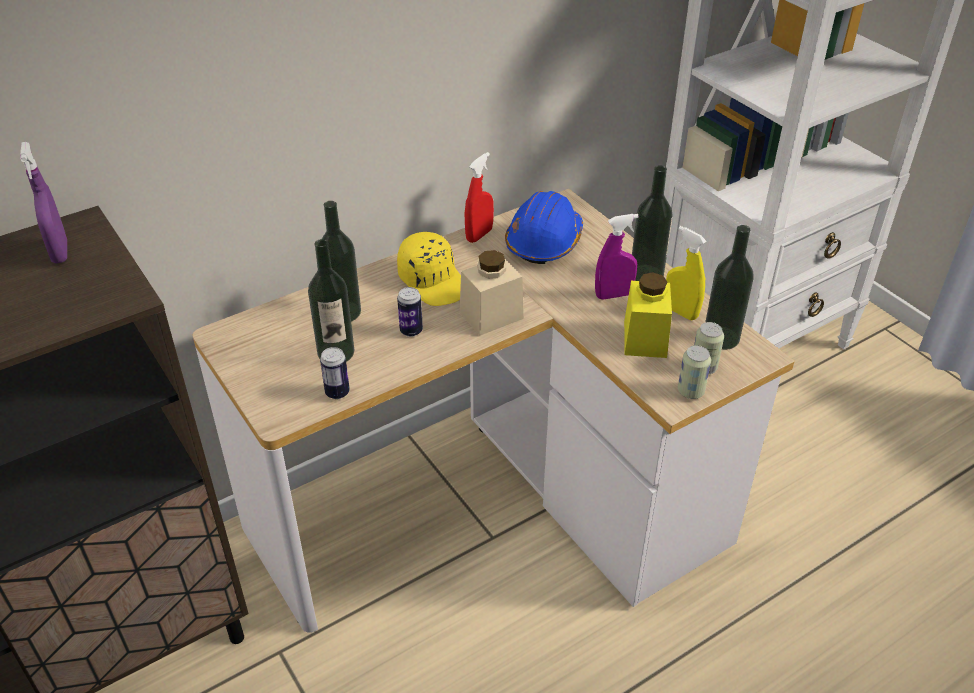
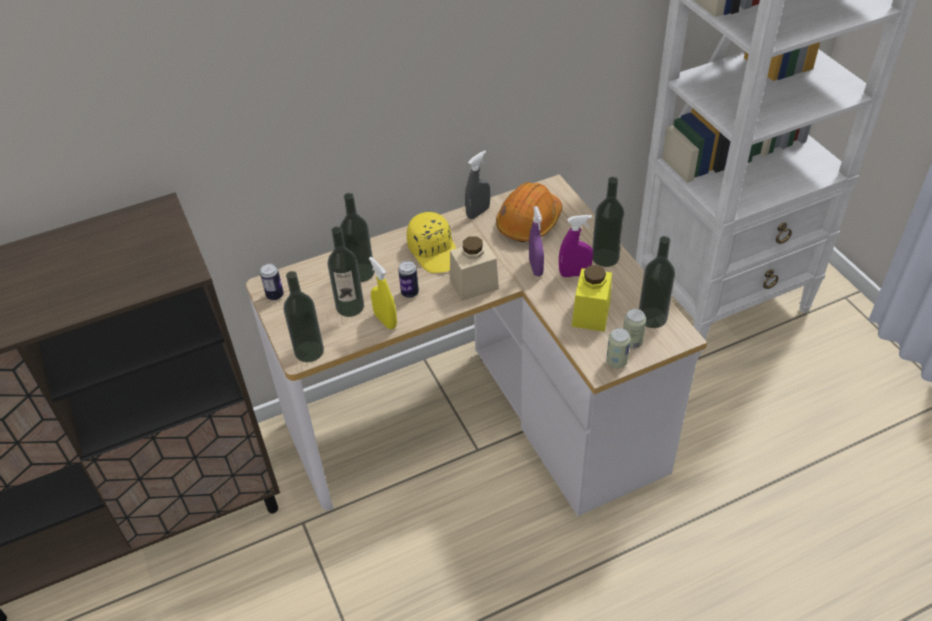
camera: 10 degrees right, 5 degrees up
(60, 252) = (144, 230): purple spray bottle -> purple spray bottle (536, 268)
(290, 410) = (309, 351): none -> bottle
(337, 392) = (346, 340): can -> can (275, 295)
(479, 235) = (478, 212): red spray bottle -> grey spray bottle
(544, 242) = (529, 222): blue hard hat -> orange hard hat
(680, 312) = (625, 292): yellow spray bottle -> yellow spray bottle (385, 321)

